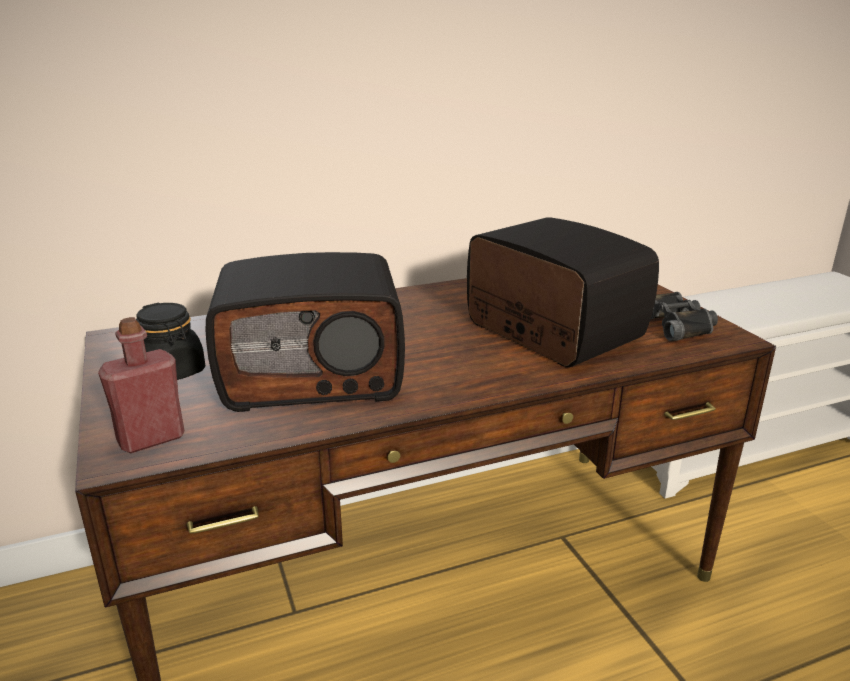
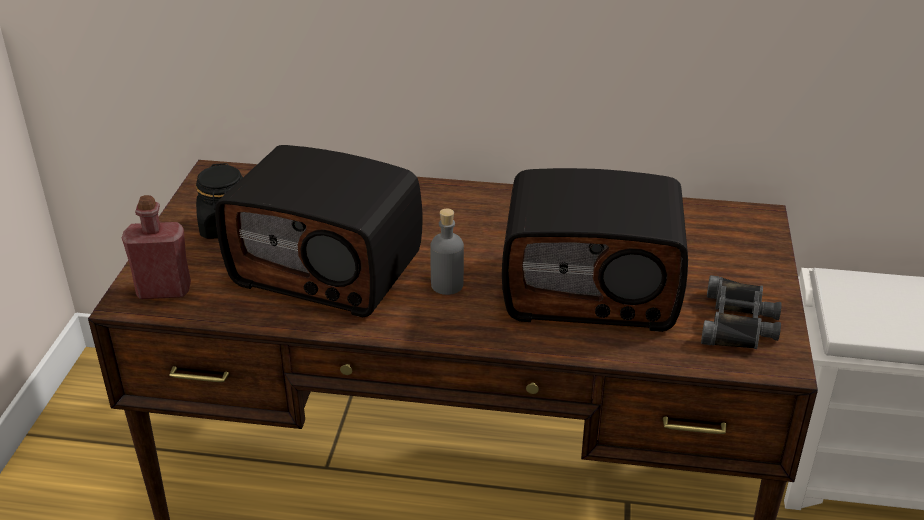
camera: 30 degrees right, 10 degrees up
(435, 358) = (447, 285): none -> grey bottle
(550, 331) = (591, 289): radio -> radio turned 105 degrees clockwise

